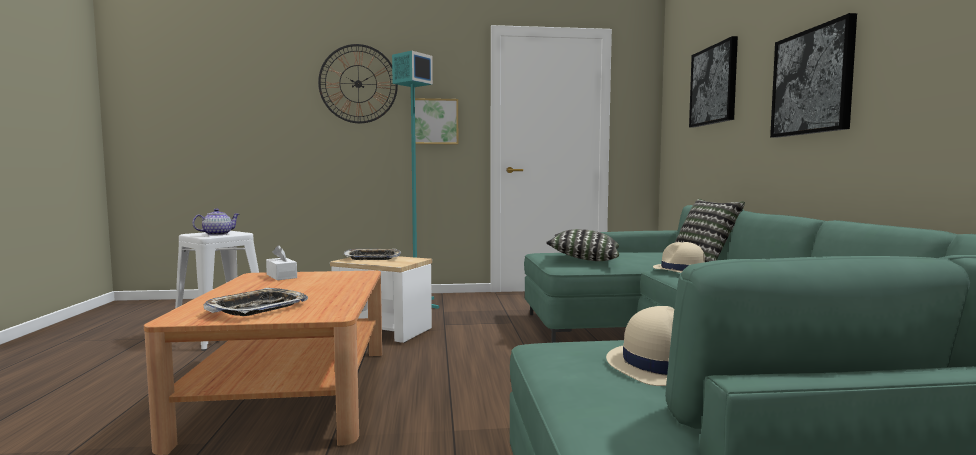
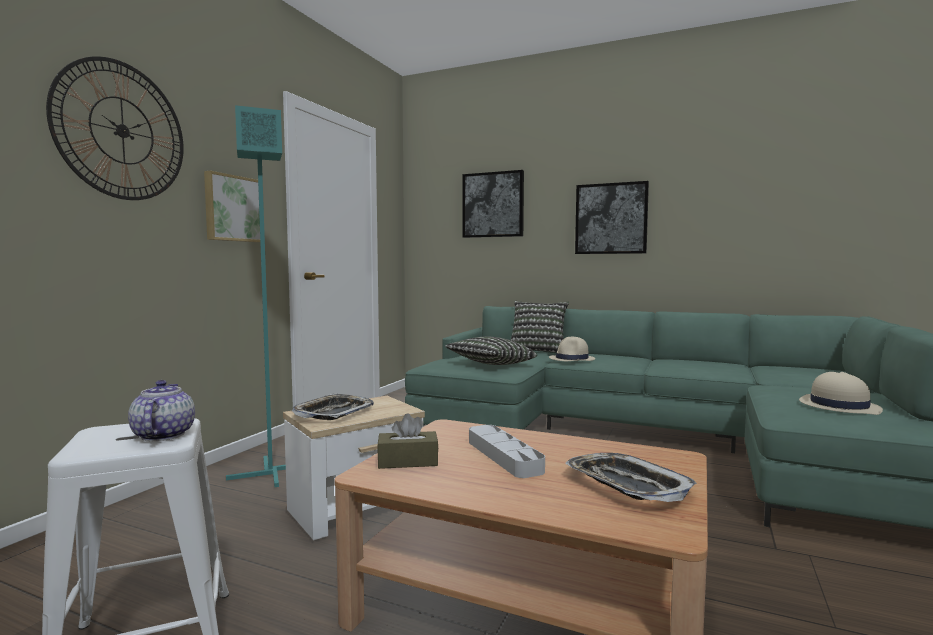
camera: 60 degrees left, 0 degrees up
(281, 276) = (408, 461): white tissue box -> brown tissue box
(304, 286) = (504, 456): none -> grey tray

